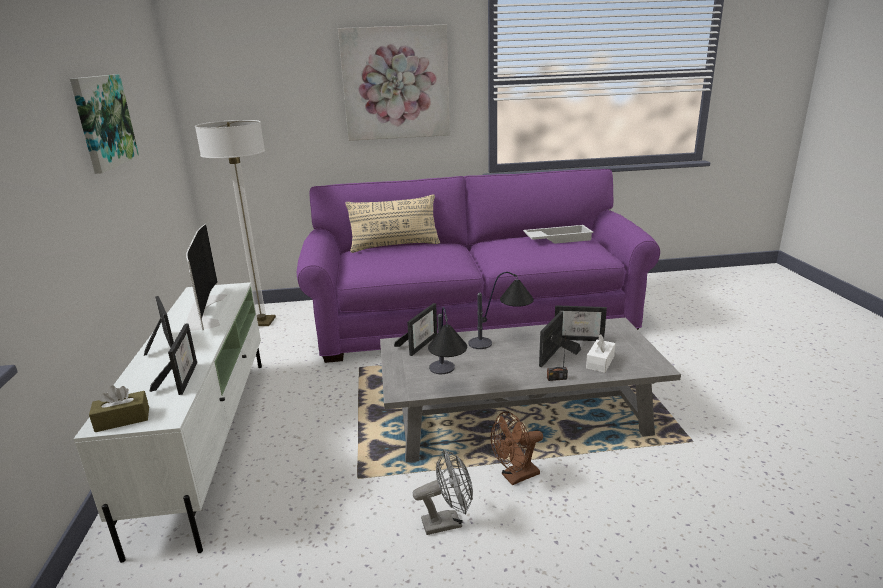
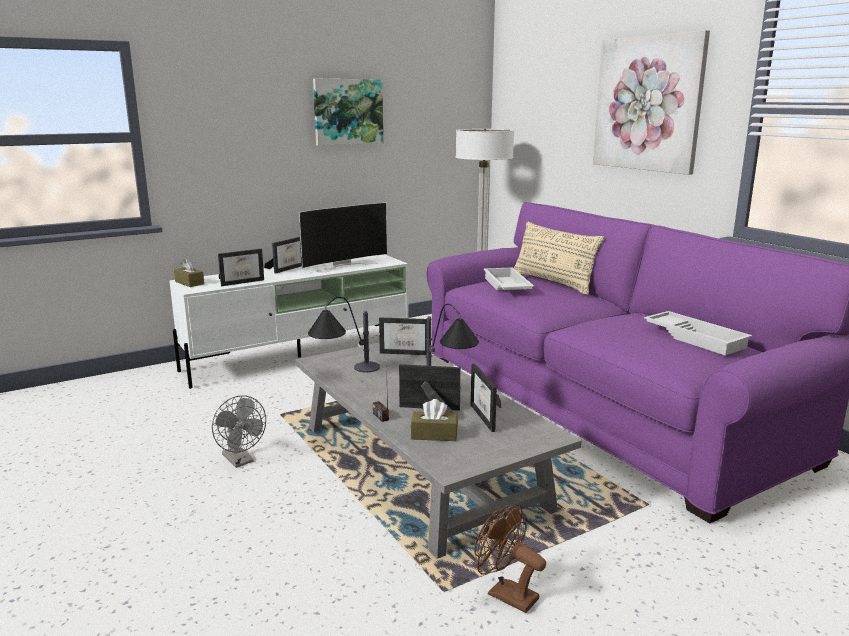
camera: 65 degrees right, 5 degrees down
(388, 260) = (506, 286): none -> white tray
(515, 477) = (313, 481): brown fan -> brown fan (505, 594)
(600, 362) = (434, 434): white tissue box -> brown tissue box

